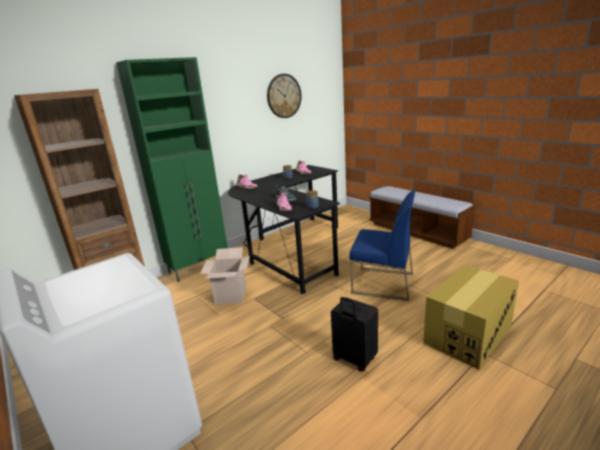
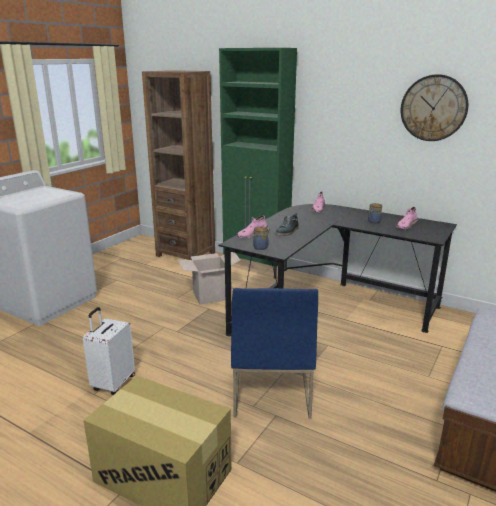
camera: 70 degrees right, 0 degrees up
(354, 360) = (113, 383): black suitcase -> white suitcase

